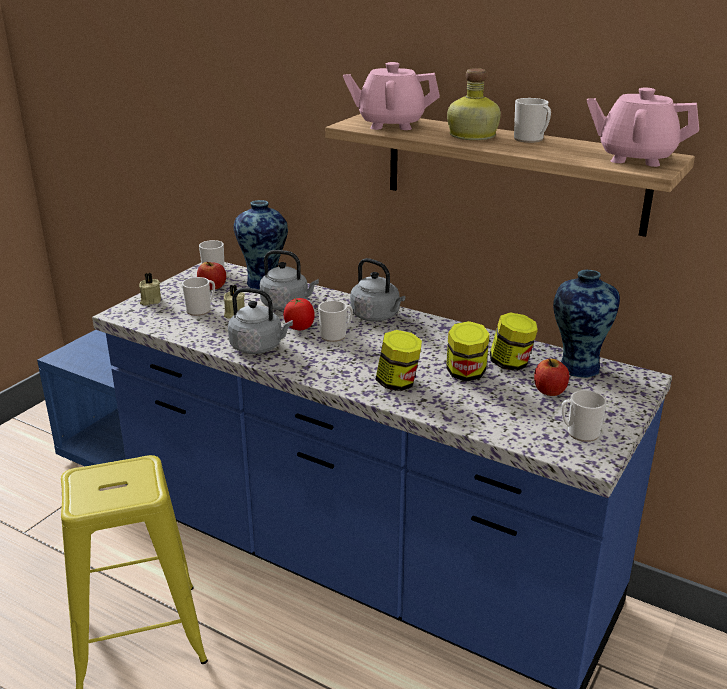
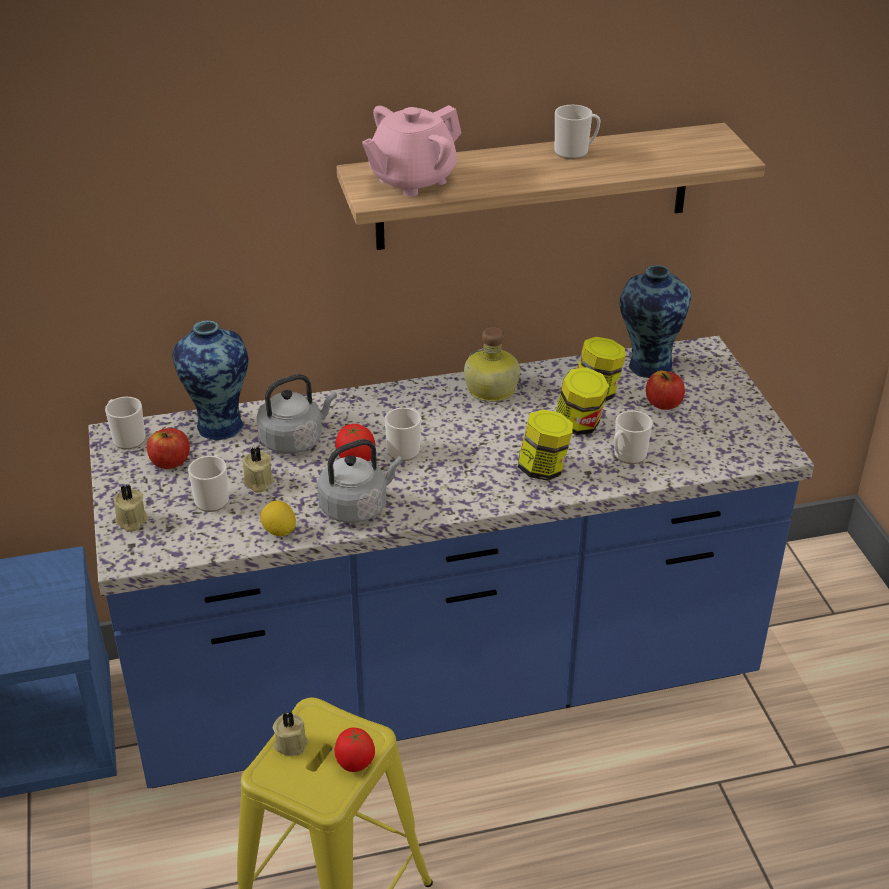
camera: 45 degrees left, 10 degrees up
(112, 469) = (290, 743): none -> beige candle
(119, 501) = (355, 765): none -> tomato
(201, 338) = (279, 531): none -> lemon
(377, 316) = (405, 404): grey kettle -> none
(470, 135) = (517, 168): bottle -> bottle (490, 390)
(579, 433) = (738, 432): mug -> mug (627, 456)
(635, 158) = (696, 145): pink teapot -> none

